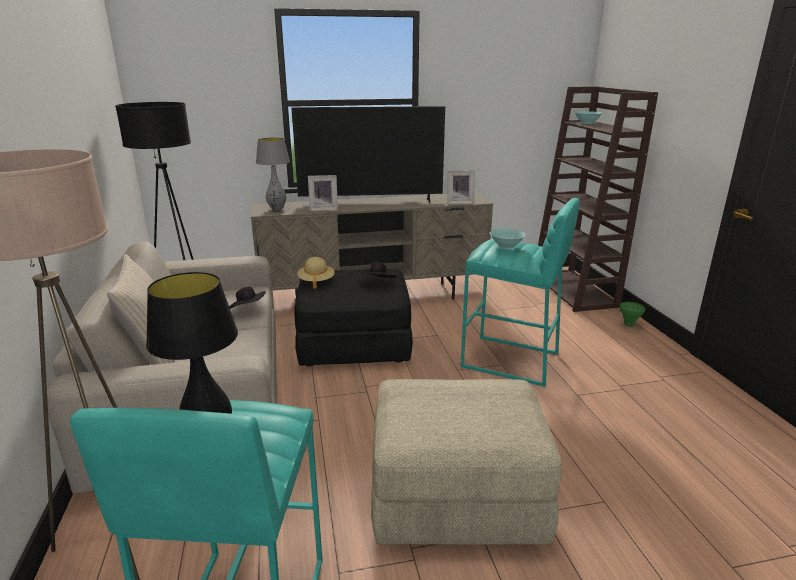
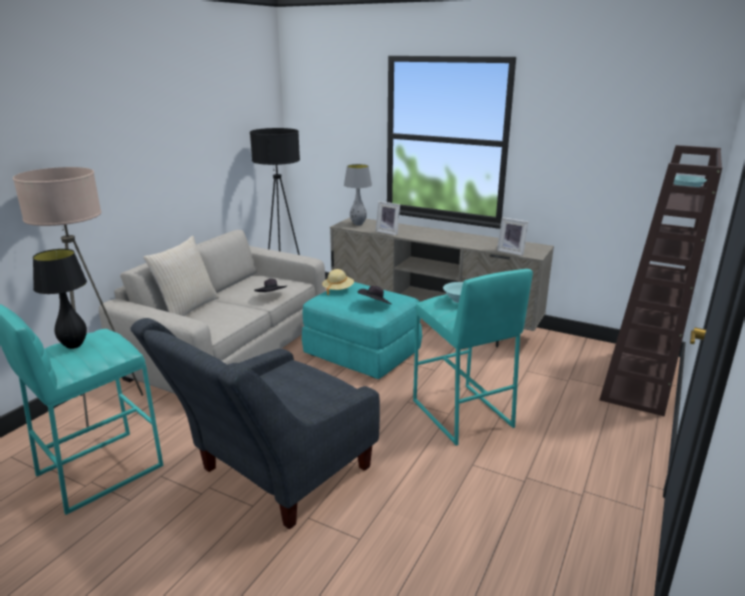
camera: 40 degrees right, 0 degrees up
(355, 345) = (363, 353): black ottoman -> turquoise ottoman
(371, 202) = (436, 234): television -> none
(455, 497) = (272, 477): beige ottoman -> grey armchair
(629, 325) = (641, 435): green vase -> none

